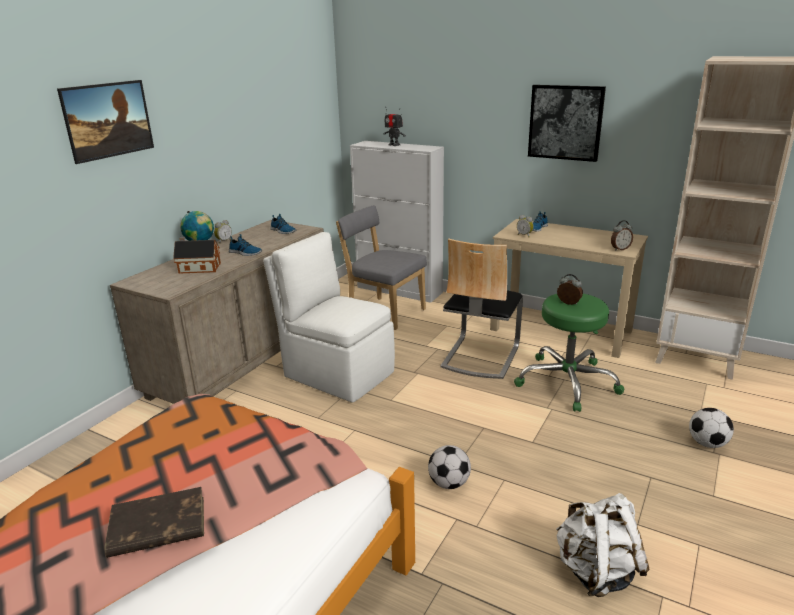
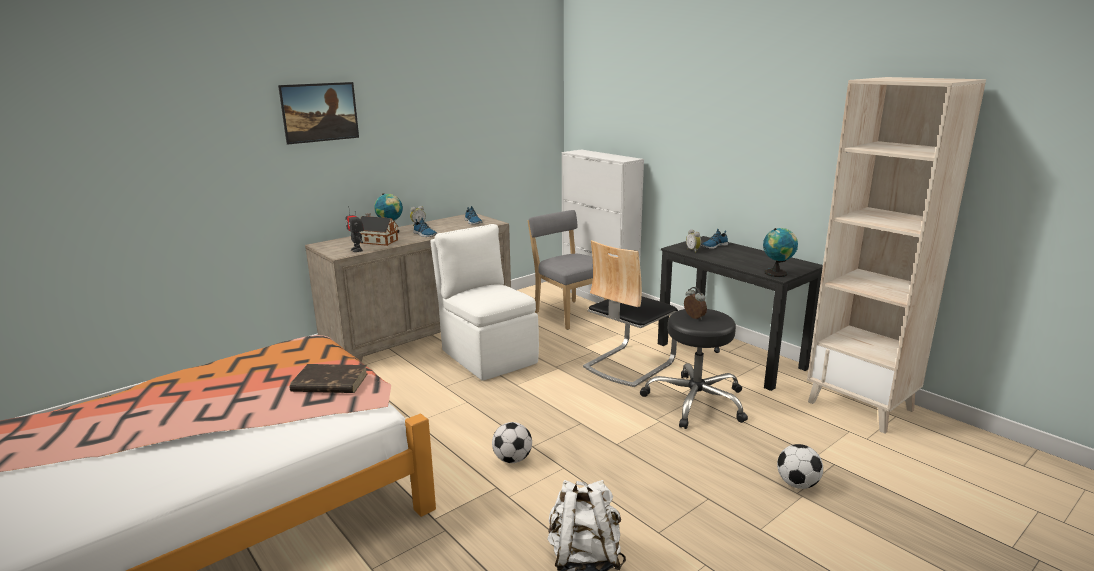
camera: 20 degrees right, 5 degrees down
(157, 527) = (212, 409): brown book -> brown book (329, 383)
(394, 145) = (600, 154): toy robot -> toy robot (357, 250)
(561, 330) = (730, 356): beige desk -> black desk
(565, 122) = (750, 140): picture -> none
(567, 382) = (696, 401): green stool -> black stool
(620, 249) = (777, 273): alarm clock -> globe

